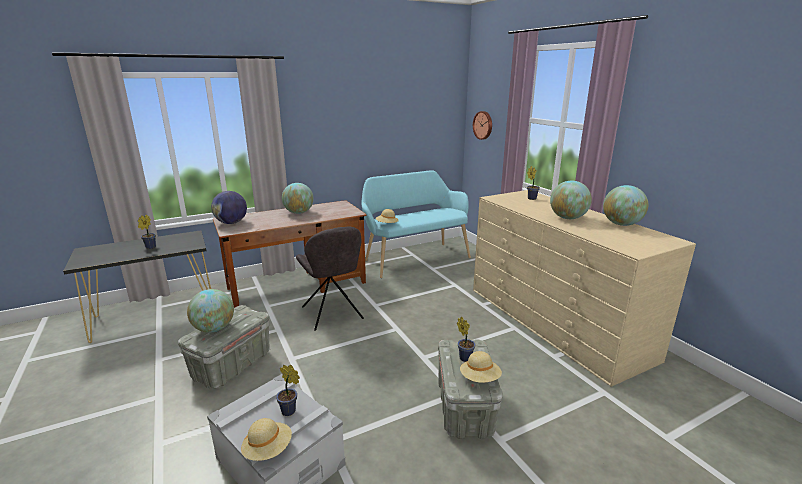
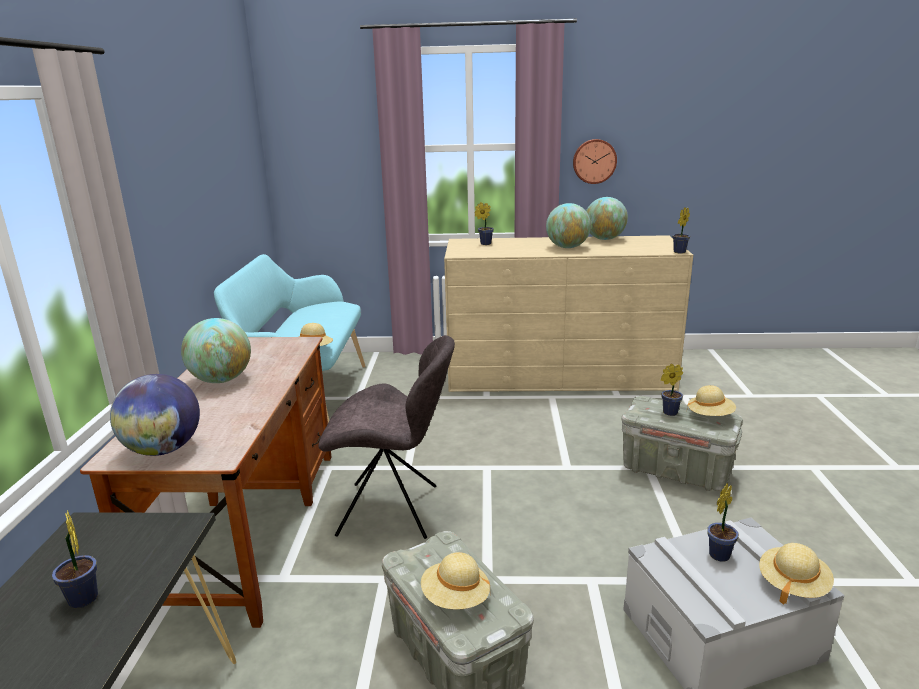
camera: 60 degrees left, 0 degrees up
(214, 329) = (455, 598): globe -> beige hat
(483, 125) = (314, 168): wall clock -> wall clock (594, 161)
(632, 253) = (678, 252): none -> potted plant

